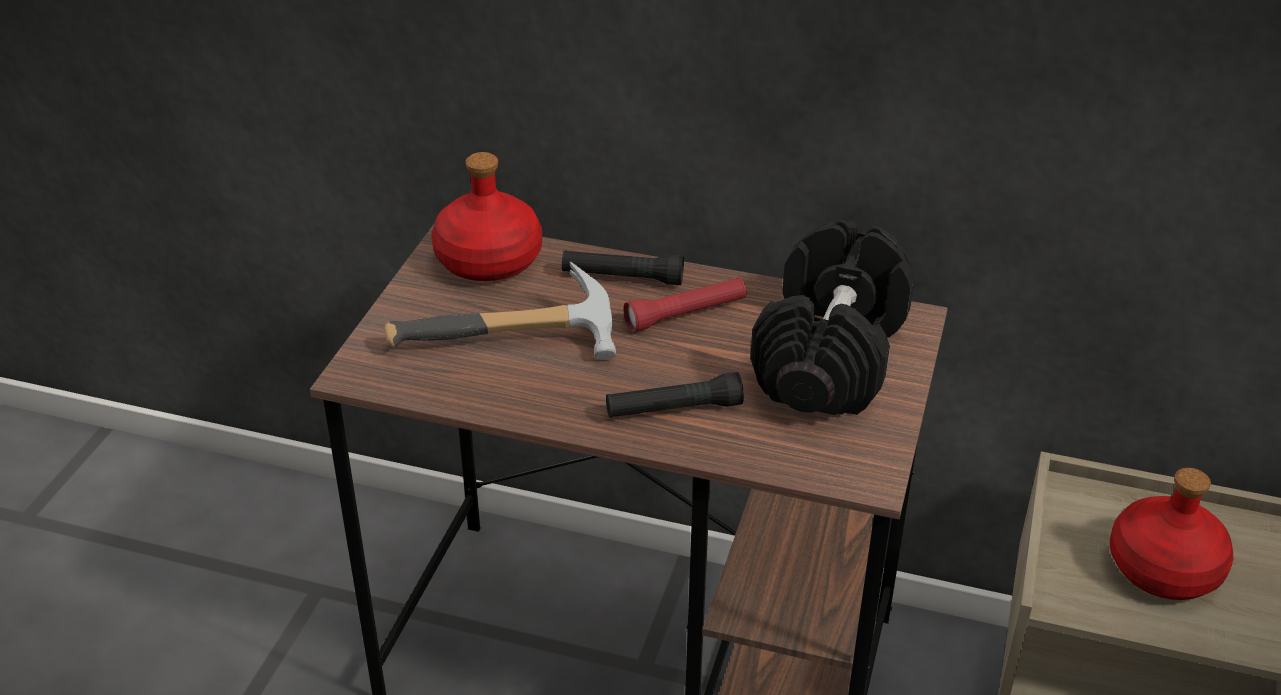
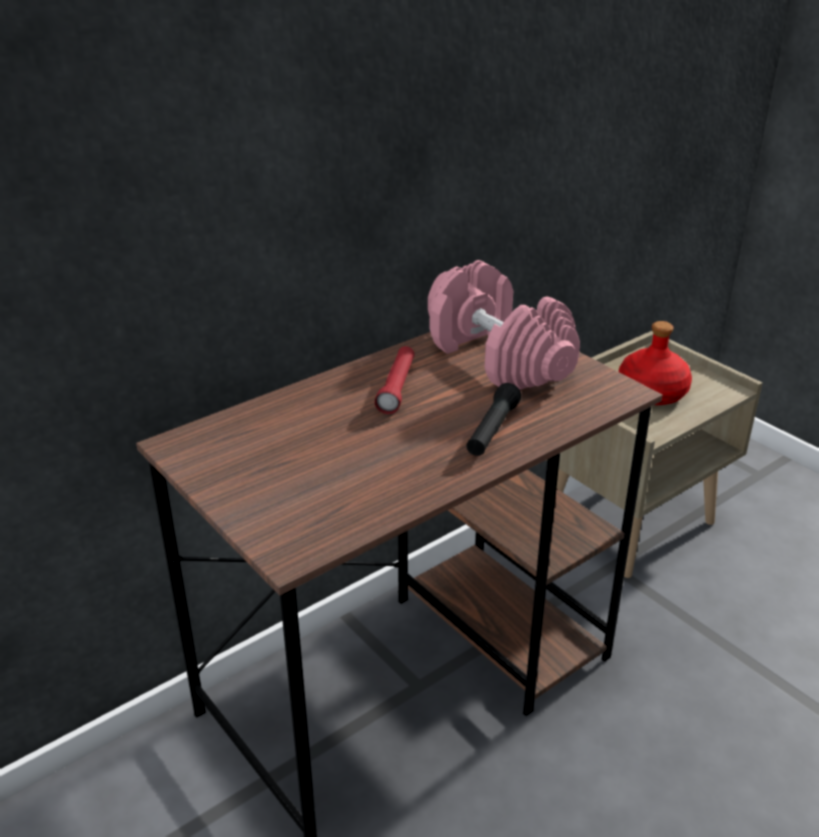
camera: 55 degrees left, 5 degrees down
(488, 261) = (228, 440): red bottle -> none
(512, 346) = (347, 468): hammer -> none
(622, 277) = (325, 394): black flashlight -> none
(829, 354) = (497, 358): black dumbbell -> pink dumbbell

